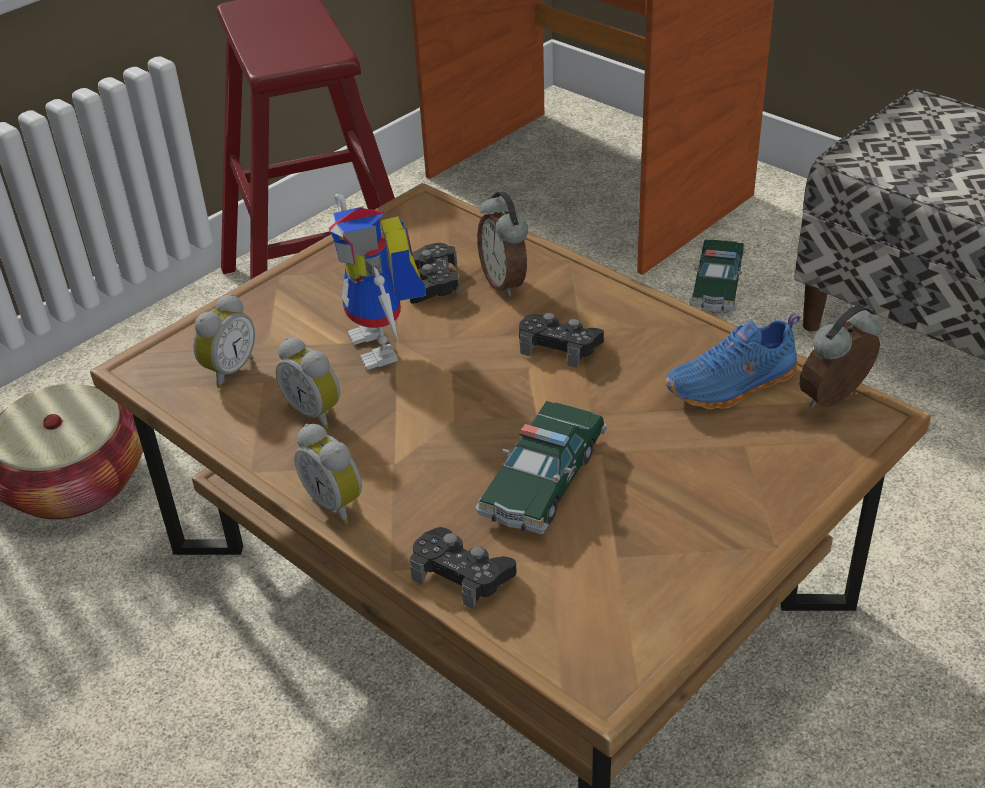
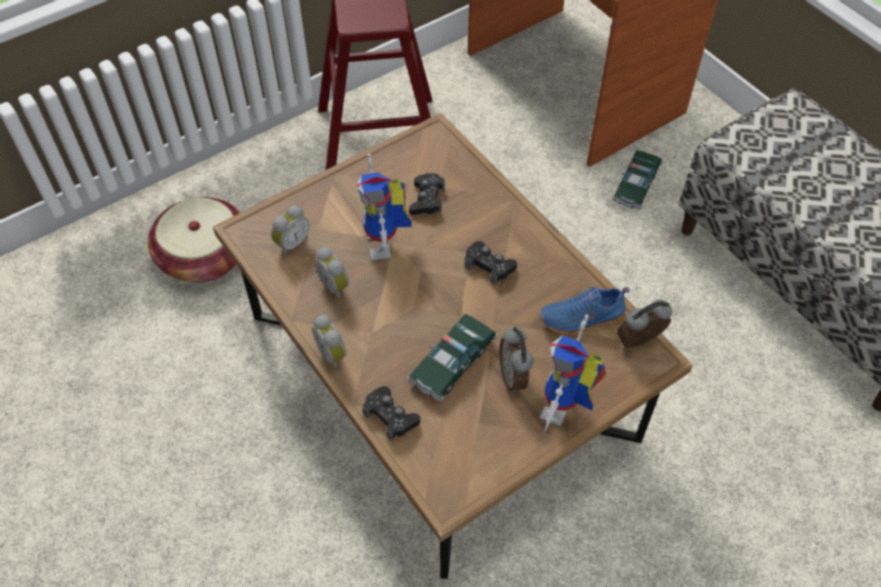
camera: 10 degrees right, 15 degrees up
(505, 282) = (470, 208): alarm clock -> alarm clock (514, 376)
(754, 512) = (564, 411): none -> toy robot

